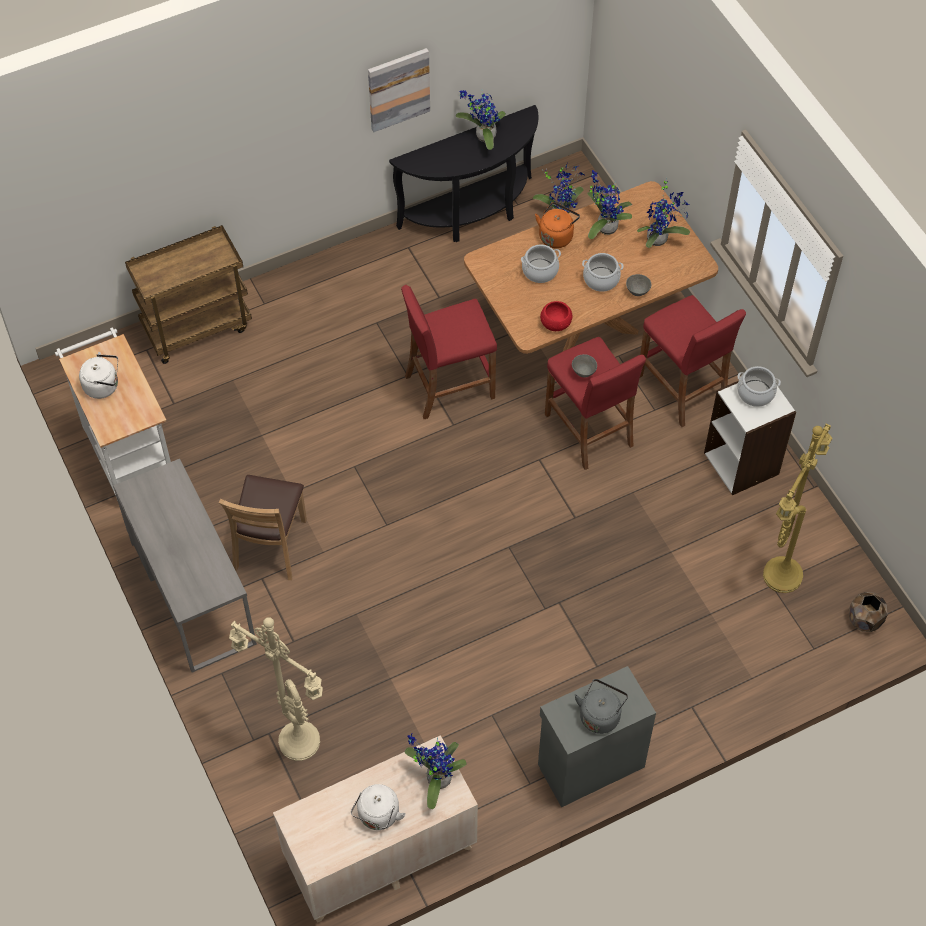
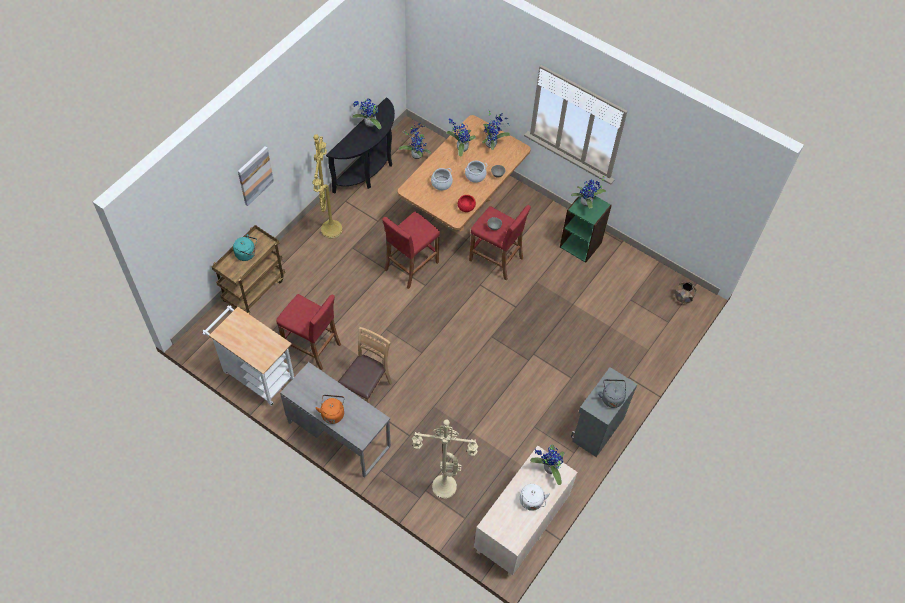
camera: 30 degrees left, 0 degrees up
(104, 386) = (244, 339): white kettle -> none
(187, 264) = (247, 254): none -> turquoise kettle
(270, 546) = (366, 390): brown chair -> brown chair turned 135 degrees counterclockwise
(398, 89) = (326, 111): picture -> picture (255, 175)
(556, 235) = (439, 161): orange kettle -> orange kettle (332, 413)
(682, 389) = (530, 219): red stool -> red stool (312, 347)
(742, 463) = (581, 244): white bookcase -> green bookcase
(755, 393) = (587, 203): cooking pot -> potted plant
(780, 573) = (631, 291): yellow floor lamp -> yellow floor lamp (330, 229)

